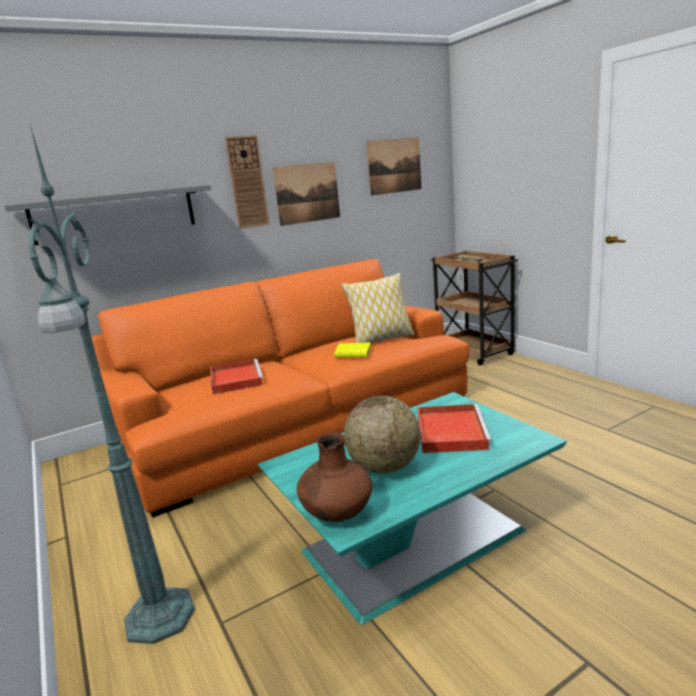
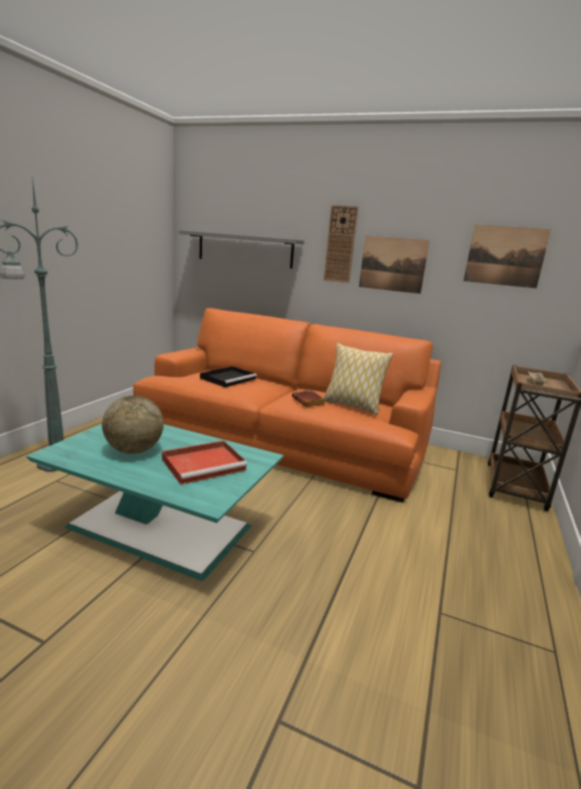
camera: 50 degrees right, 0 degrees up
(235, 378) = (228, 378): red tray -> black tray
(337, 514) = (68, 447): brown vase -> none
(354, 353) = (309, 402): yellow book -> brown book

